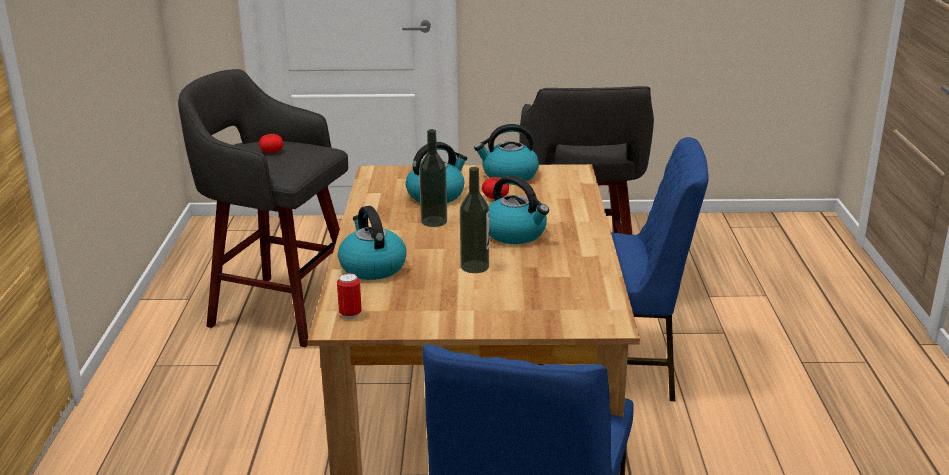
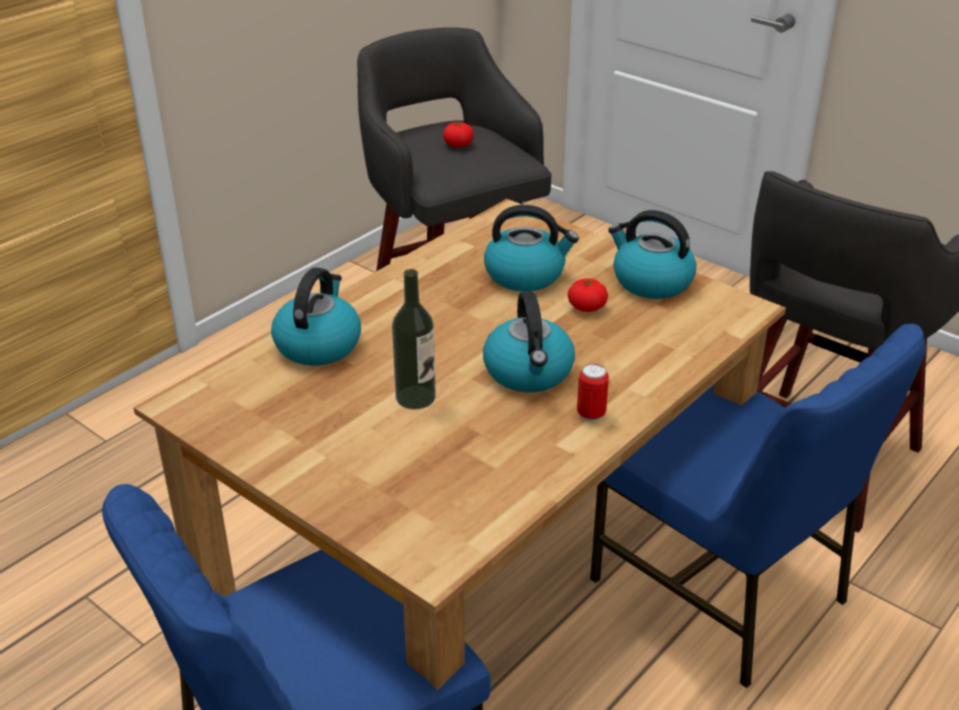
camera: 40 degrees right, 10 degrees up
(350, 314) = (210, 396): can -> can (591, 415)
(434, 221) = (468, 312): bottle -> none

